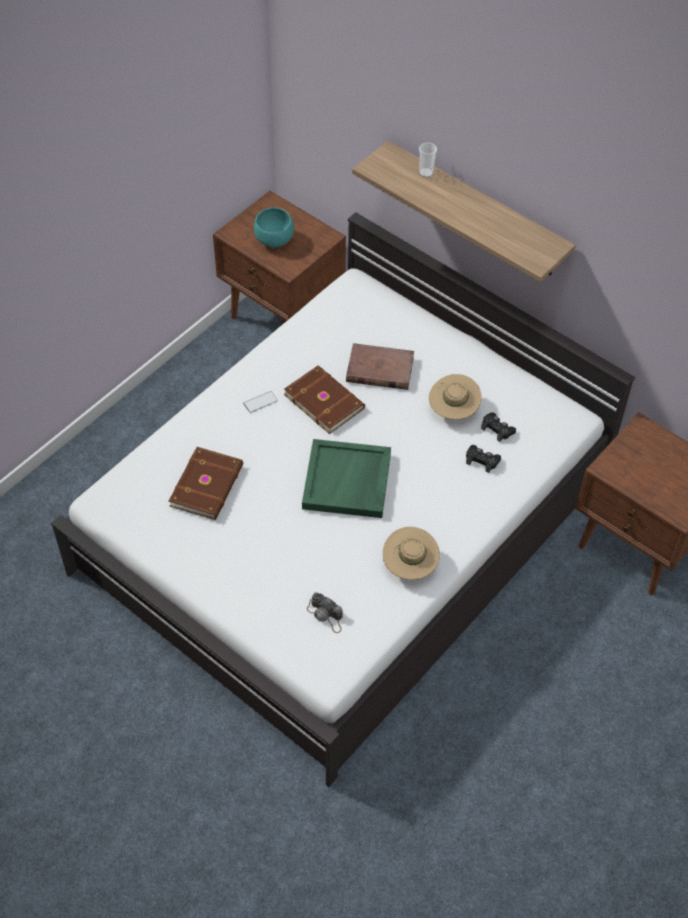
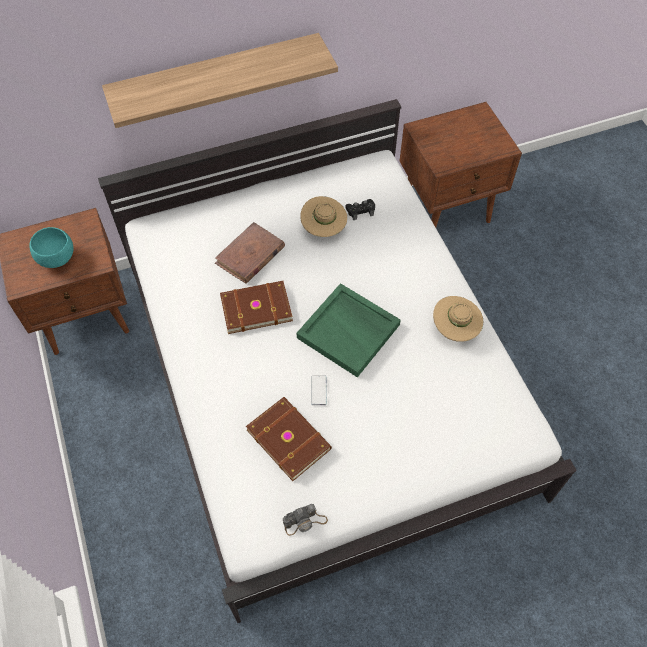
camera: 60 degrees left, 5 degrees up
(260, 402) = (223, 355): phone -> phone (318, 390)
(326, 616) = (473, 410): camera -> camera (305, 522)
(426, 173) = (164, 79): cup -> none
(482, 460) = (383, 234): black game controller -> none

